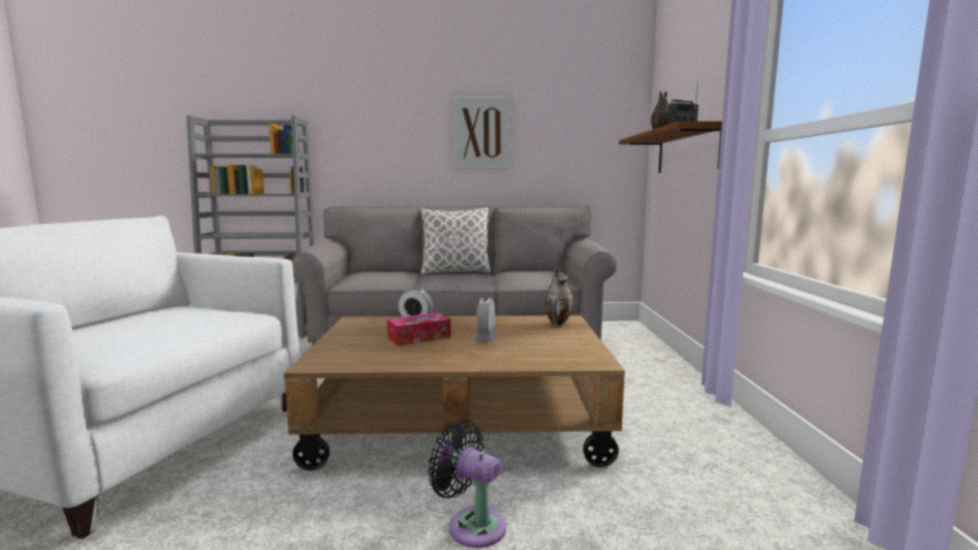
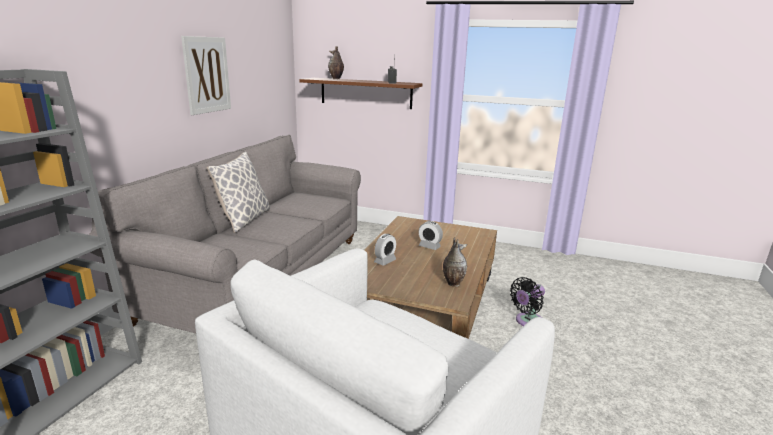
camera: 70 degrees left, 10 degrees up
(419, 337) = (415, 263): tissue box -> none
(558, 323) = (412, 224): vase -> vase (452, 283)

